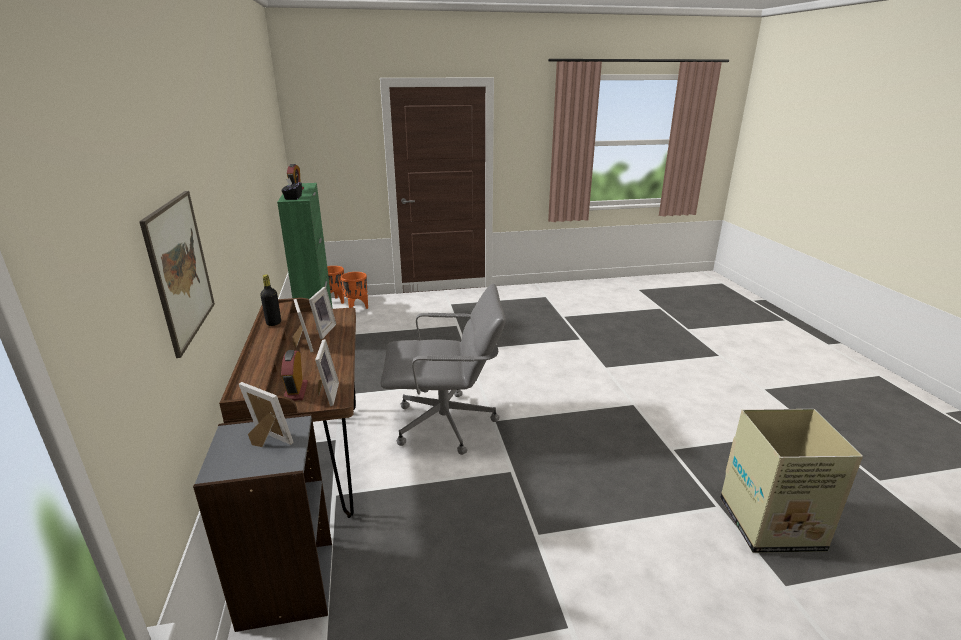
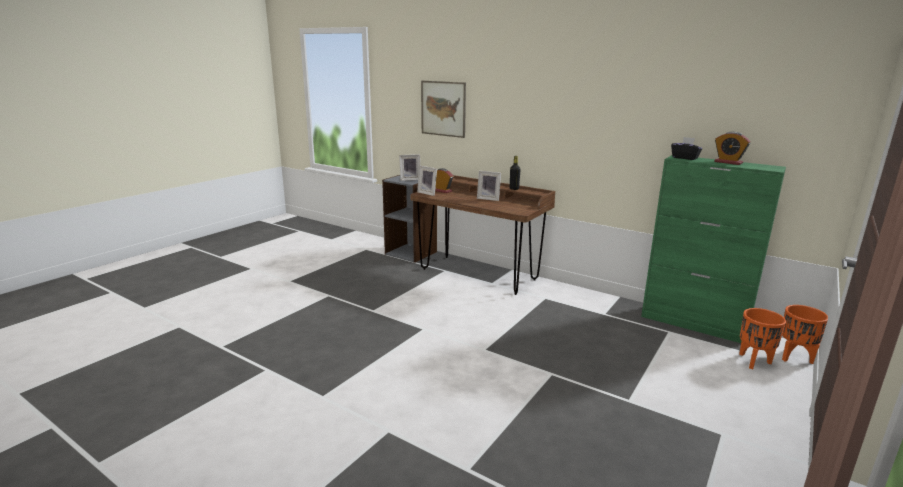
camera: 135 degrees right, 5 degrees down
(322, 331) = (500, 204): picture frame -> none
(446, 424) = (449, 313): grey office chair -> none
(772, 524) = (179, 351): cardboard box -> none

